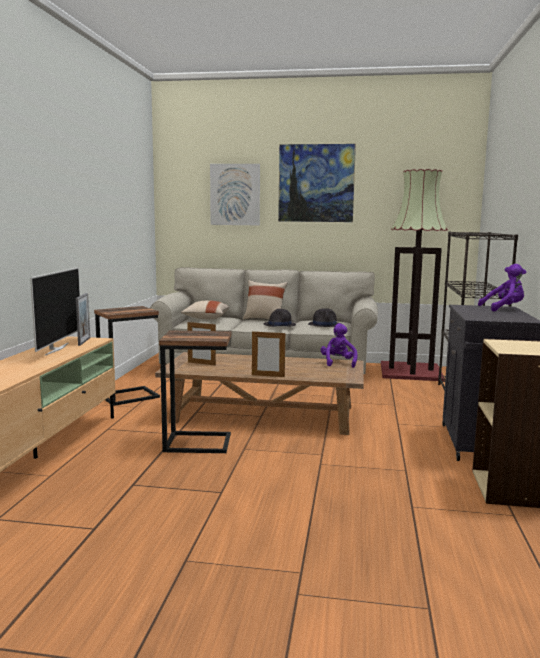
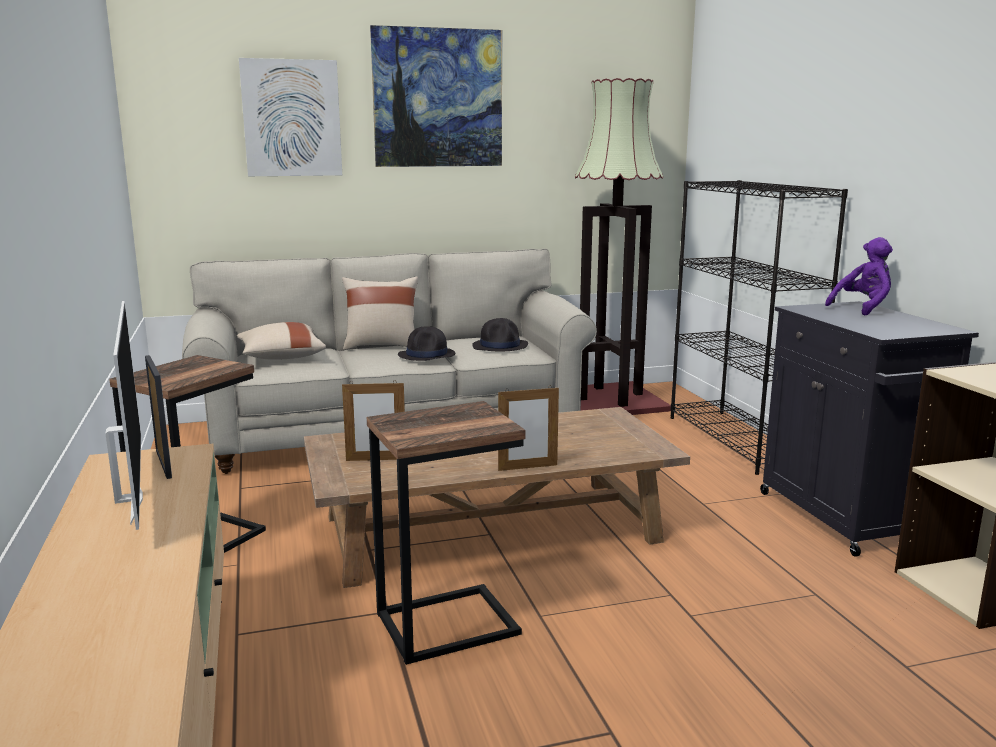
camera: 25 degrees left, 5 degrees up
(338, 363) = (594, 418): purple plush toy -> none

